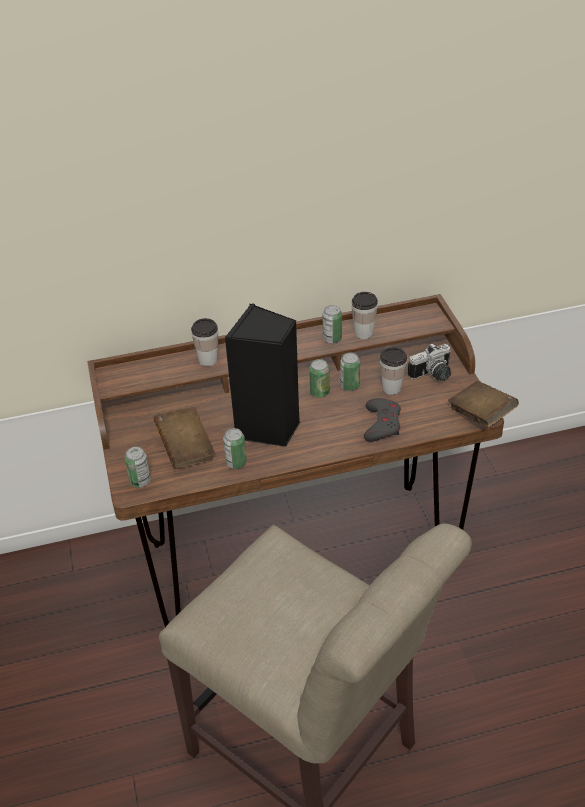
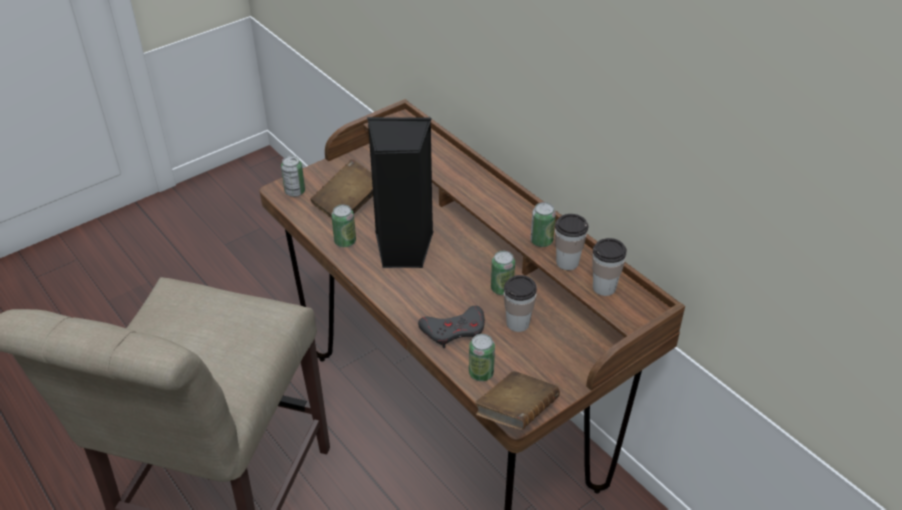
camera: 65 degrees right, 0 degrees up
(208, 360) = (452, 168): cup -> cup (604, 287)
(319, 392) = (477, 269): can -> can (481, 373)
(433, 375) = (562, 353): camera -> none

